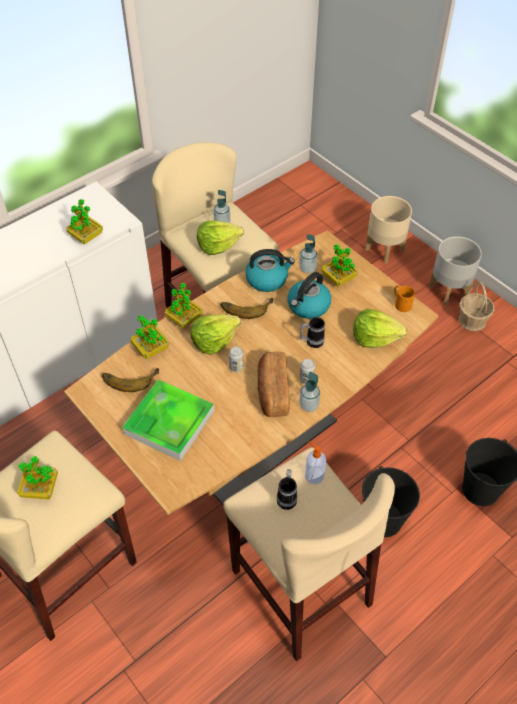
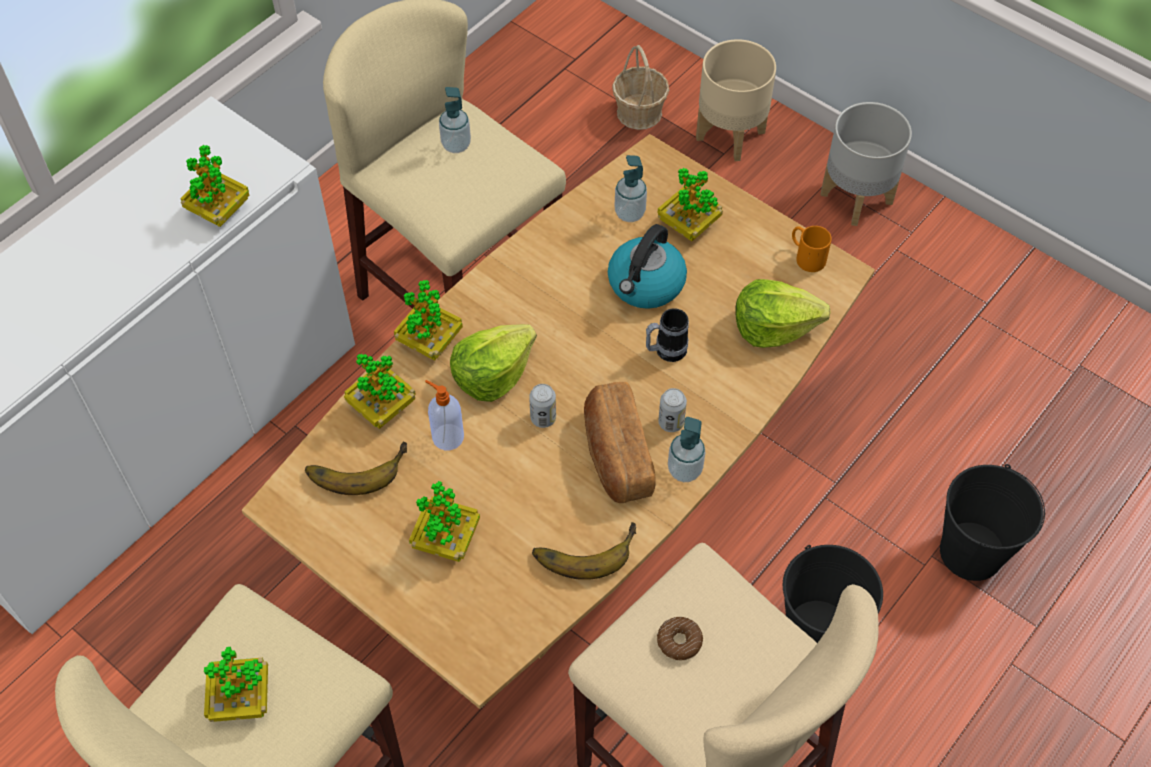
camera: 10 degrees left, 5 degrees up
(169, 422) = (446, 539): tray -> potted plant
(218, 245) = (457, 188): lettuce -> none
(246, 306) = (535, 300): banana -> banana (584, 548)
(267, 279) = (563, 243): kettle -> none
(287, 497) = (679, 641): mug -> donut
(313, 475) = (717, 595): soap dispenser -> soap dispenser (447, 436)
(472, 320) = (906, 247): basket -> basket (639, 112)

